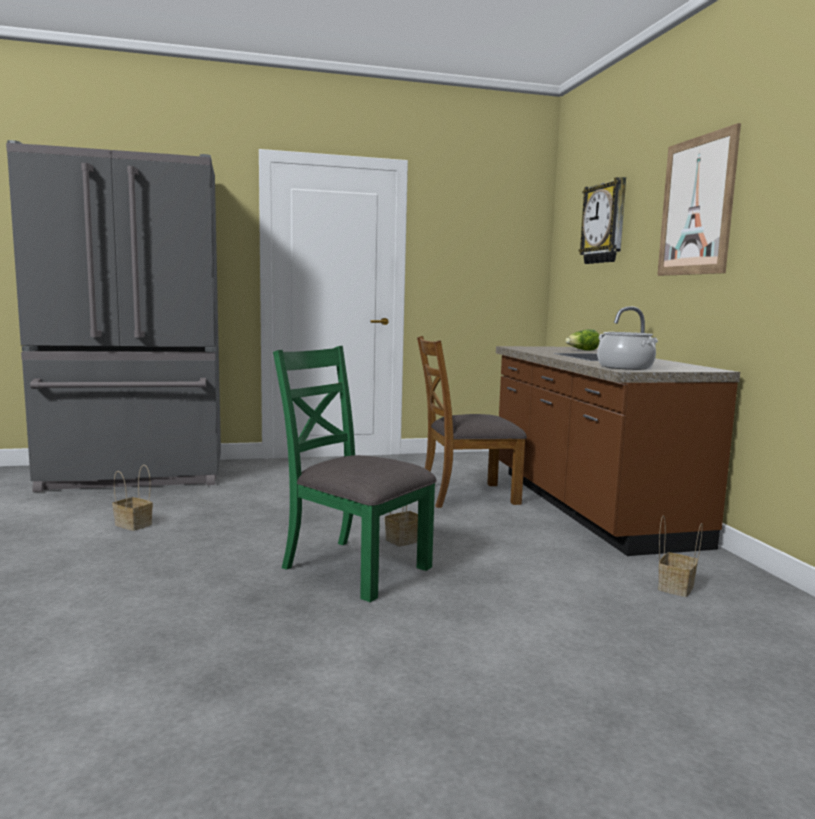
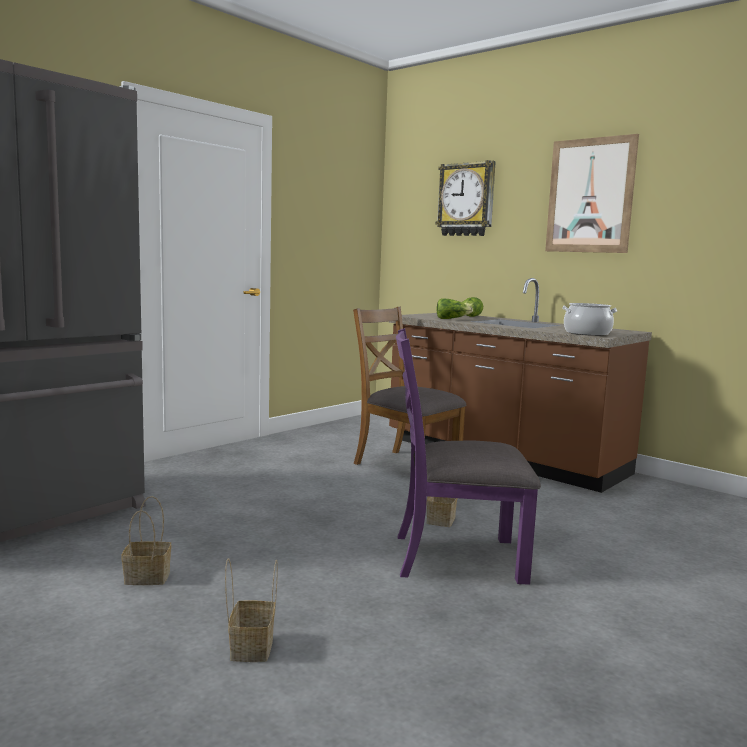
camera: 35 degrees left, 0 degrees up
(354, 567) = (456, 557): green chair -> purple chair
(466, 495) = (405, 466): brown chair -> brown chair turned 90 degrees clockwise
(543, 351) = (451, 319): none -> lettuce
(675, 586) = (666, 508): basket -> basket (251, 646)

